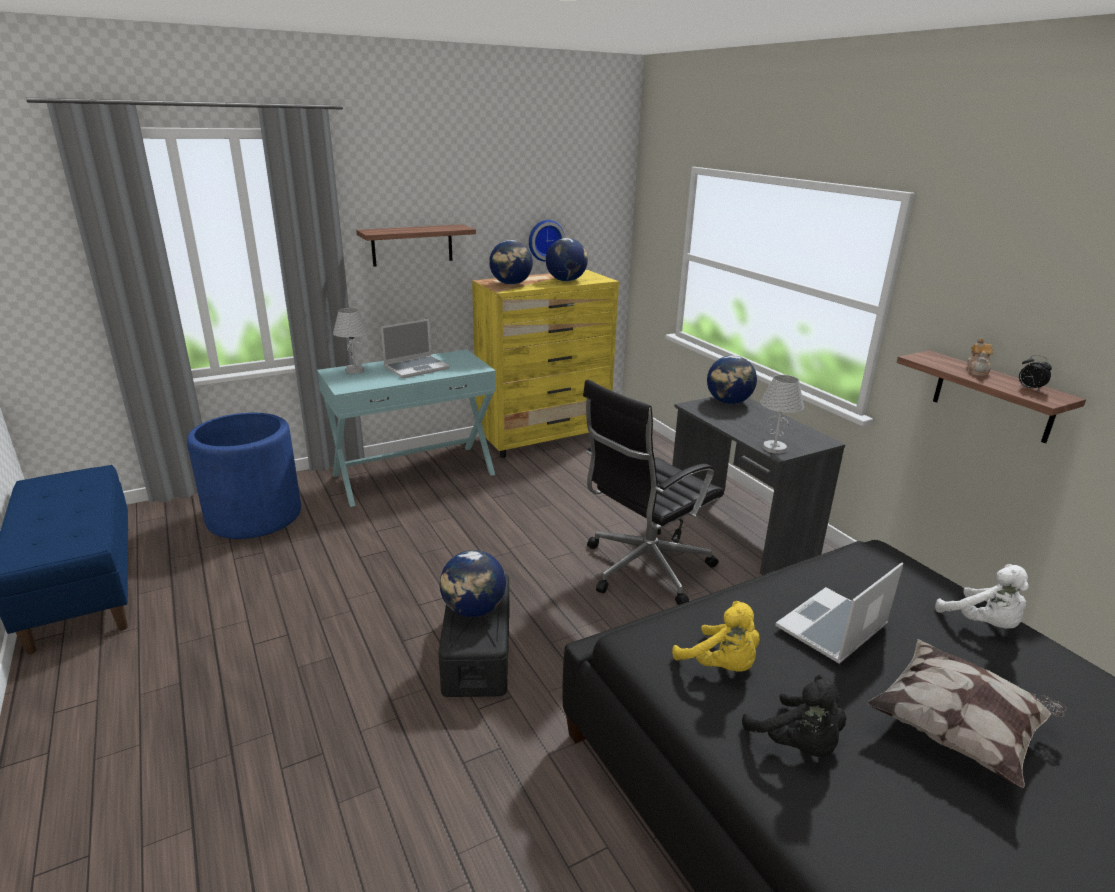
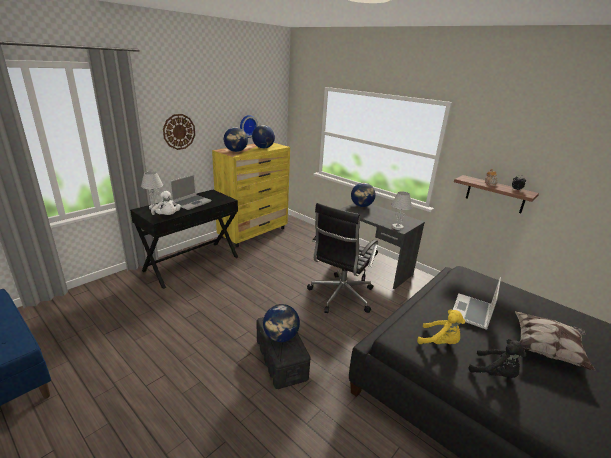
camera: 20 degrees left, 0 degrees up
(254, 516) = (103, 304): blue planter -> none
(412, 245) = (179, 131): shelf -> wall clock
(414, 474) = (192, 263): turquoise console table -> black console table
(983, 623) = (523, 298): white plush toy -> white plush toy (167, 216)

